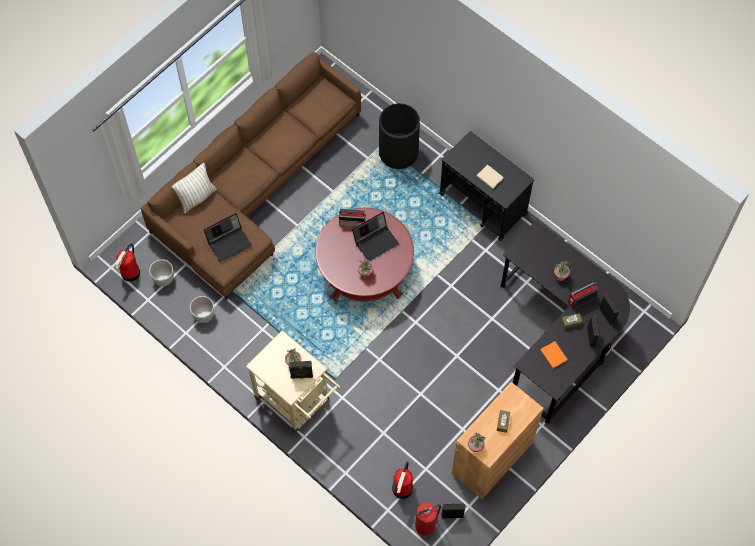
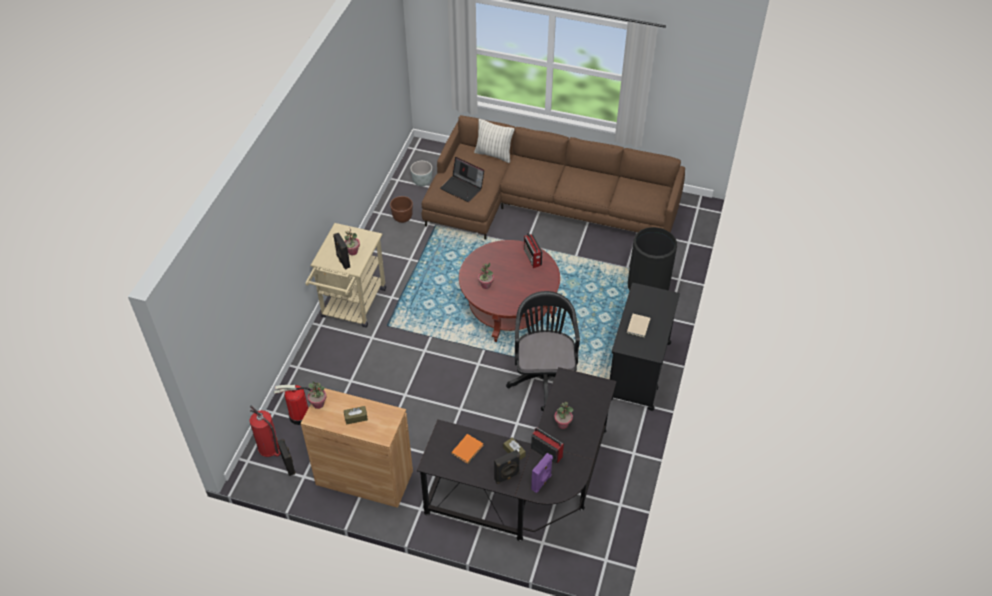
camera: 65 degrees right, 15 degrees down
(130, 273) = (416, 161): fire extinguisher -> none
(203, 315) = (402, 217): grey planter -> brown planter
(376, 241) = (524, 281): laptop -> none
(453, 276) = (544, 376): none -> black office chair
(607, 315) = (541, 482): black speaker -> purple speaker

